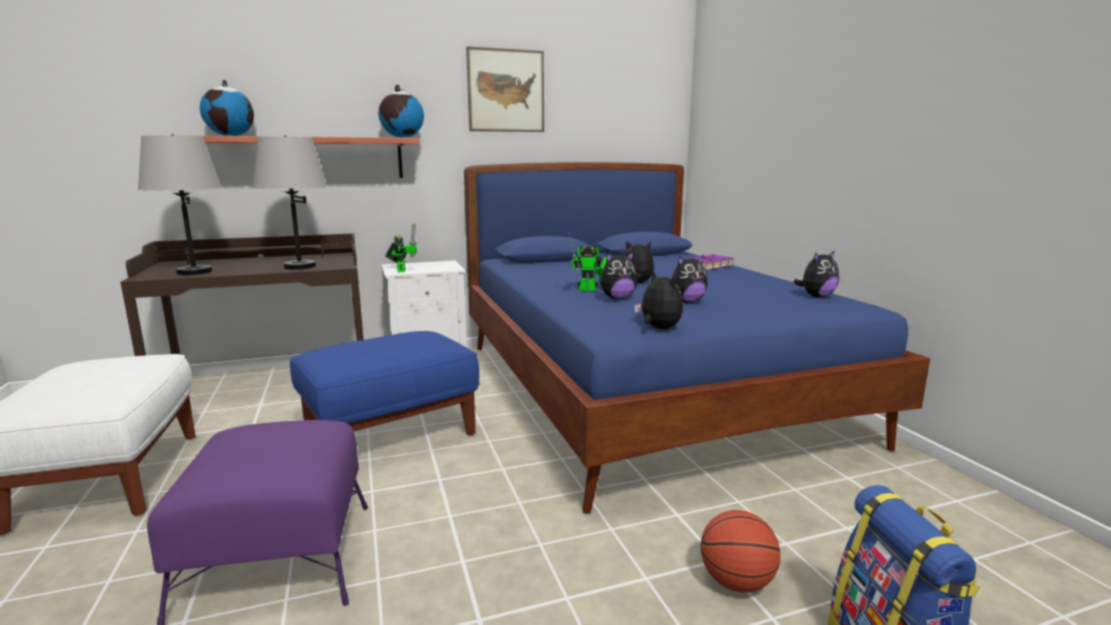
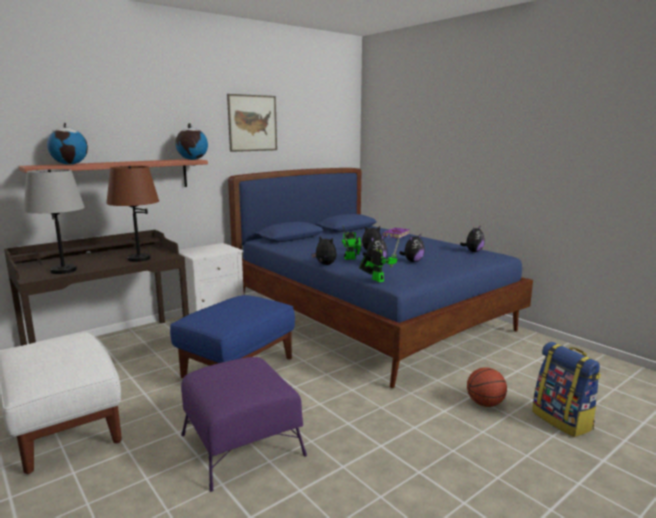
camera: 20 degrees left, 0 degrees up
(299, 266) = (138, 259): grey table lamp -> brown table lamp
(401, 270) = (198, 254): toy robot -> toy robot (376, 279)
(658, 329) = (418, 279): plush toy -> plush toy (325, 265)

